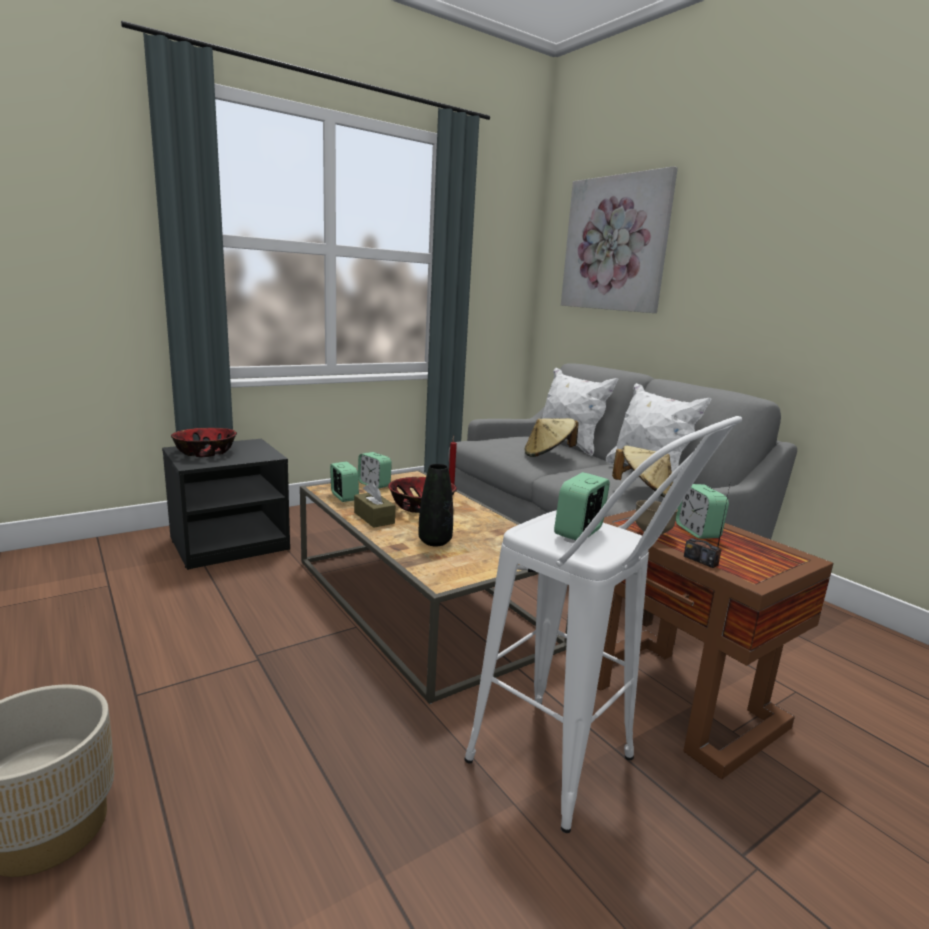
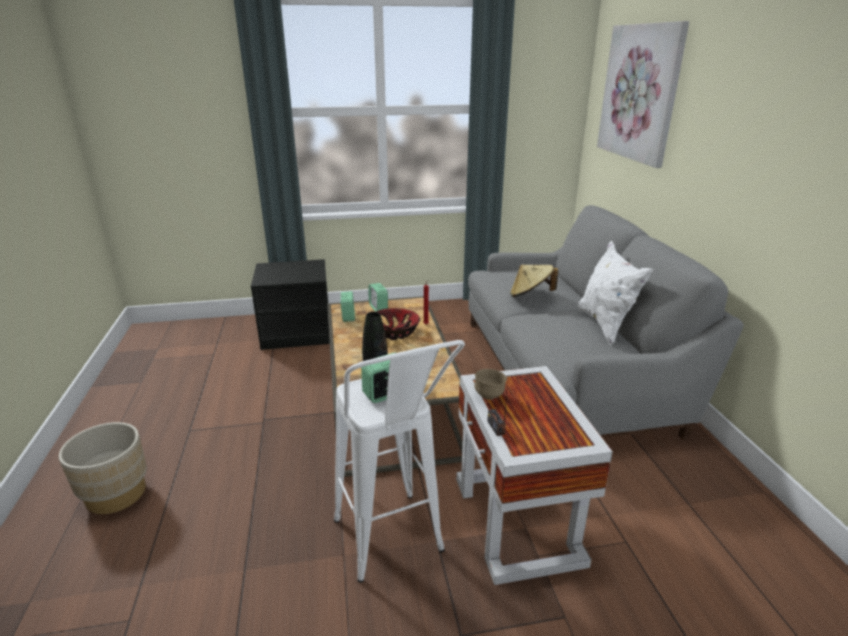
camera: 25 degrees right, 10 degrees up
(205, 452) = (278, 270): bowl -> none
(374, 518) = (352, 339): brown tissue box -> none
(568, 444) = (566, 284): white pillow -> none
(644, 493) = (572, 347): beige hat -> none
(678, 700) = (517, 521): brown side table -> white side table
(697, 531) = (531, 400): alarm clock -> none

